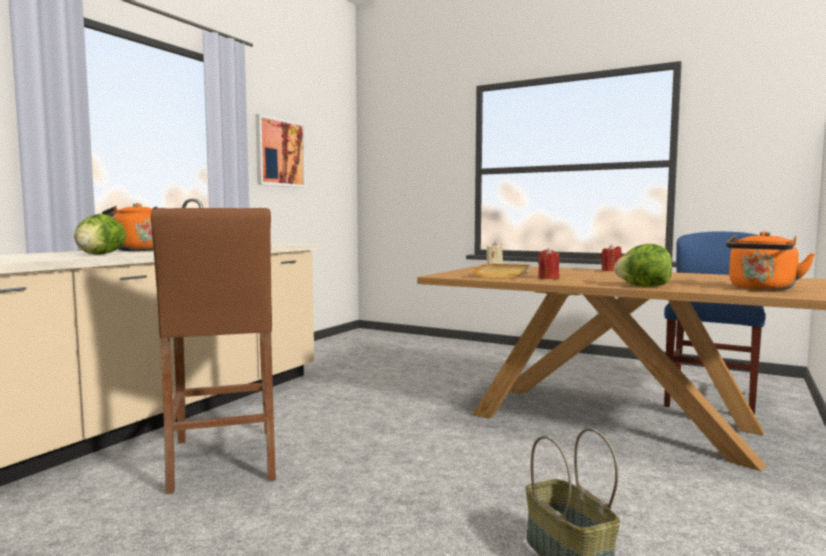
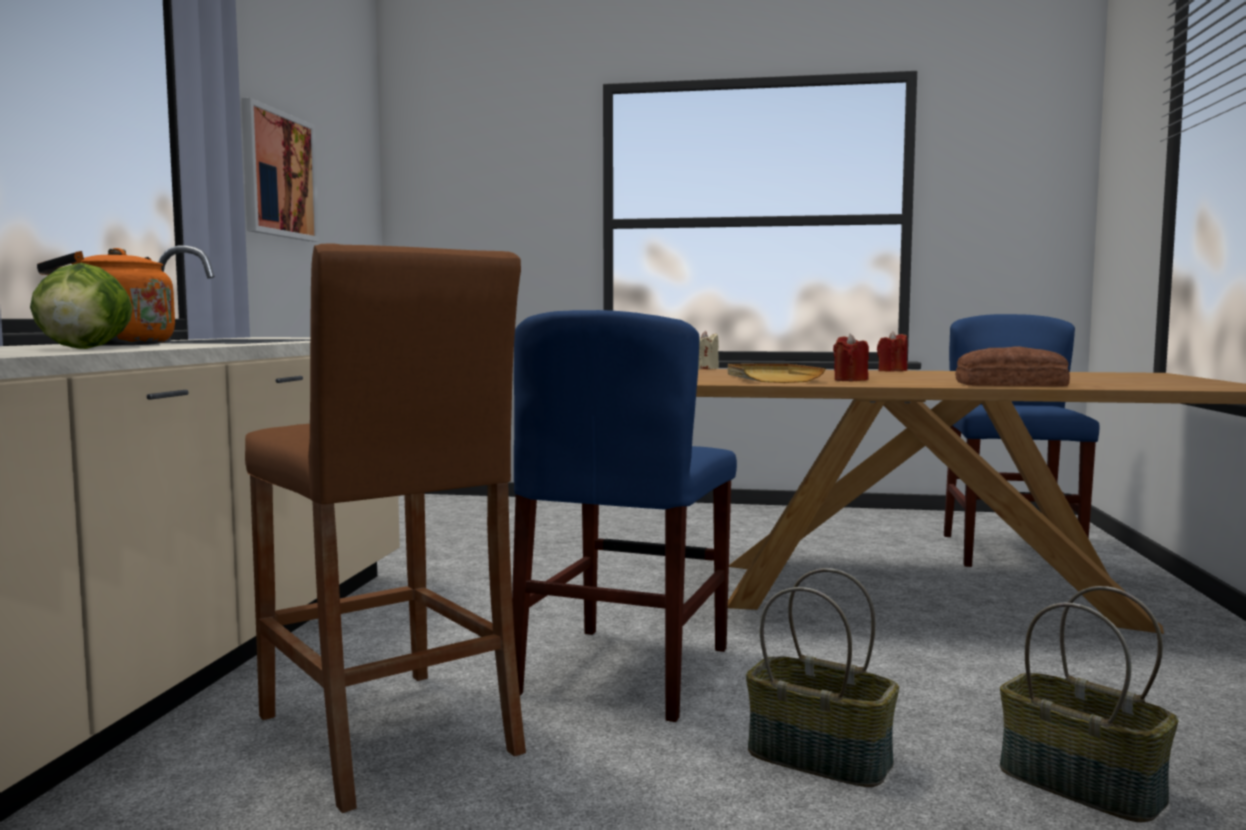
camera: 20 degrees left, 0 degrees up
(374, 444) = (625, 670): none -> blue chair
(426, 510) = (821, 757): none -> basket
(643, 286) = (1012, 385): lettuce -> bread
(761, 289) = (1154, 383): orange kettle -> none

